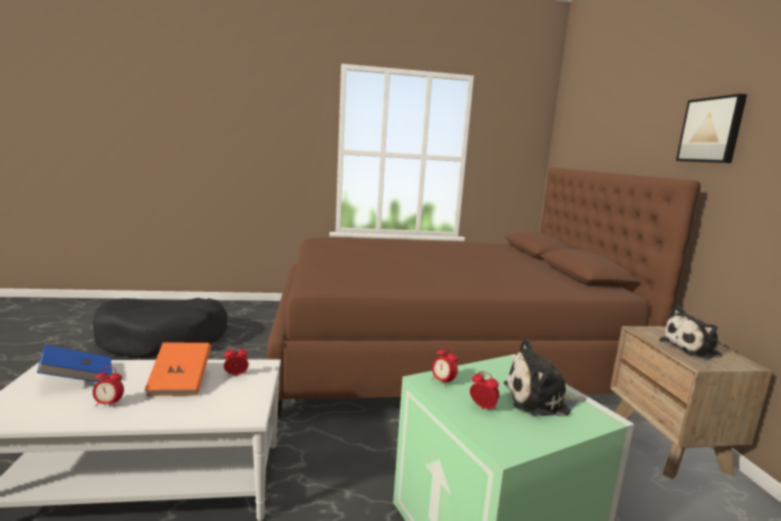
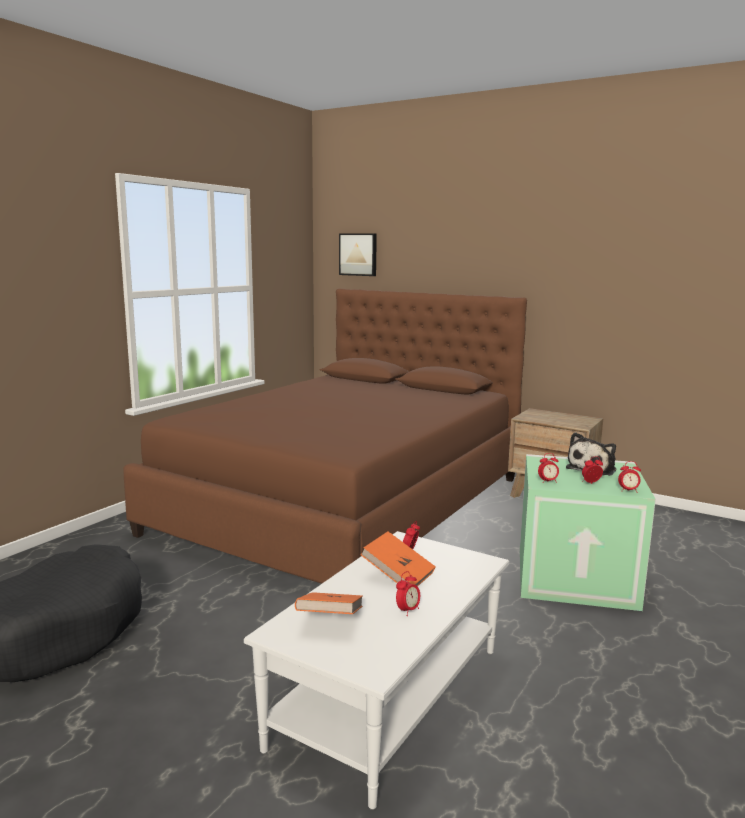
camera: 50 degrees left, 0 degrees up
(78, 379) = (330, 620): blue book -> orange book
(499, 440) = (628, 490): none -> alarm clock
(693, 348) = (562, 419): plush toy -> none
(712, 130) = (521, 258): picture -> picture (358, 254)

